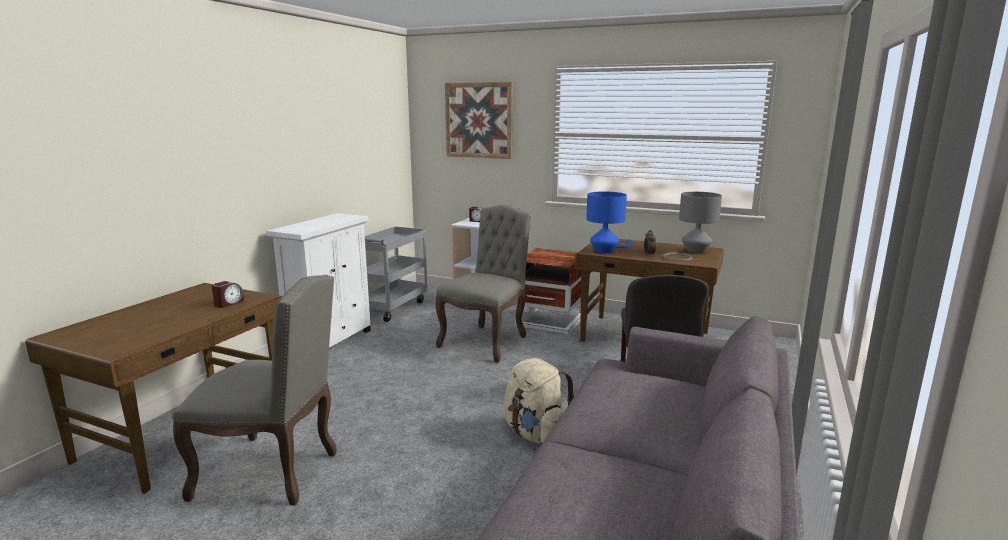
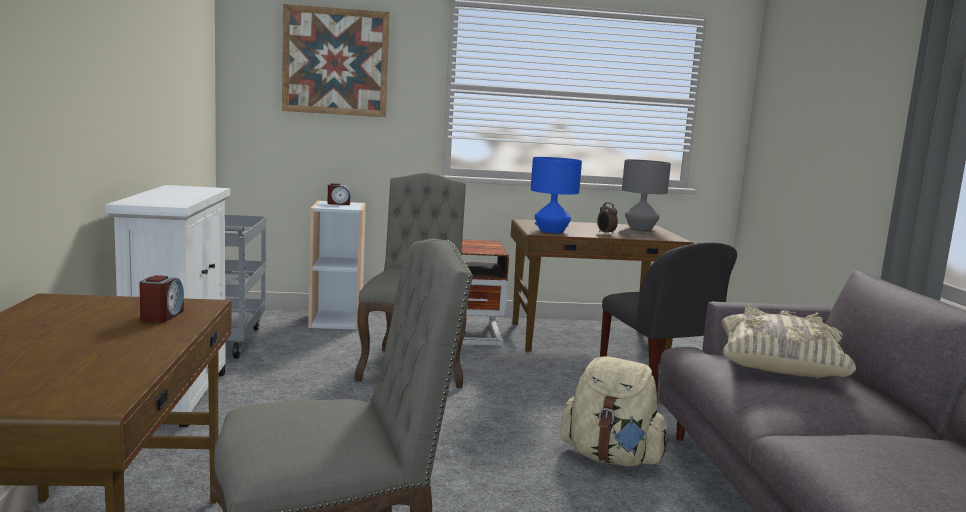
camera: 30 degrees left, 5 degrees down
(644, 390) = (779, 367): none -> beige pillow

